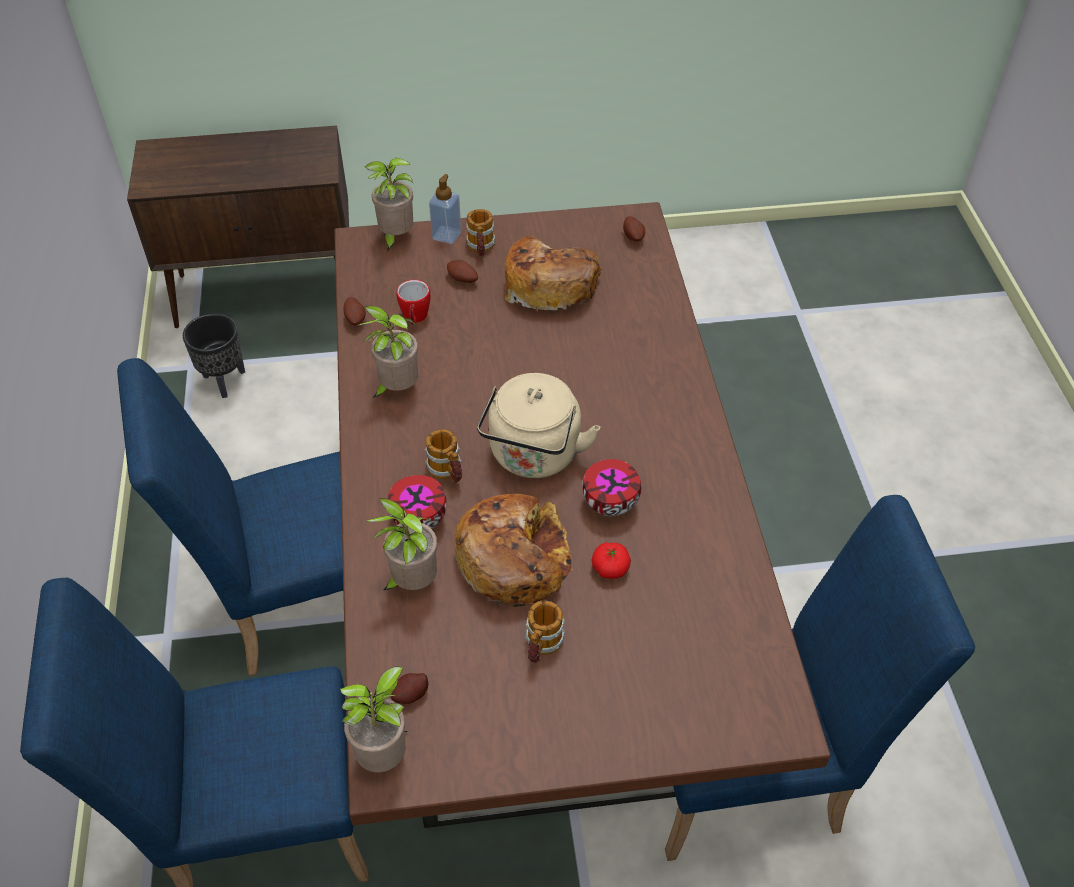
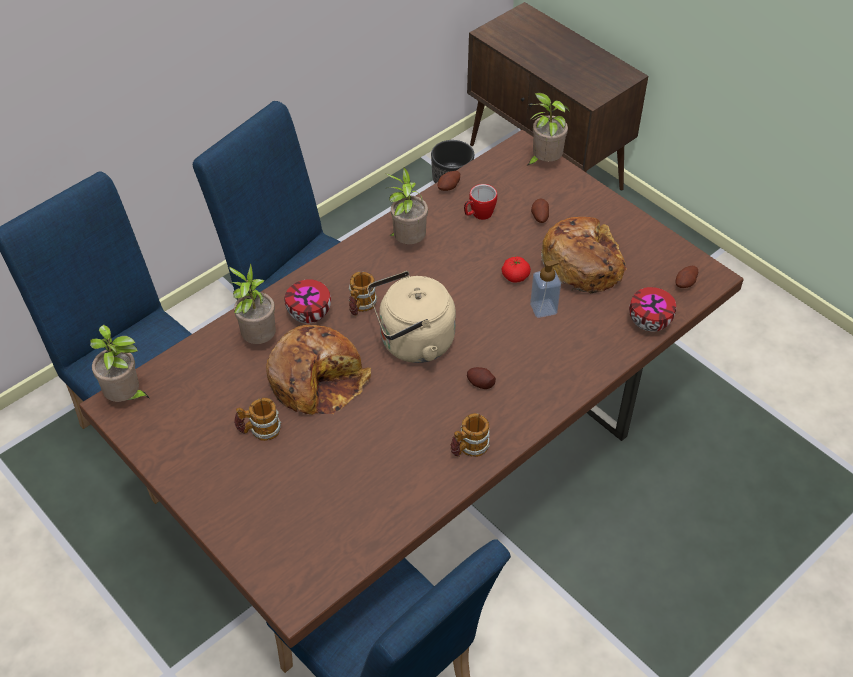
camera: 55 degrees right, 0 degrees up
(410, 694) = (176, 385): potato -> potato (480, 383)
(446, 235) = (574, 185): soap dispenser -> soap dispenser (543, 308)
(481, 248) = (581, 209): mug -> mug (468, 448)
(610, 502) = (408, 405): bowl -> bowl (650, 322)
(610, 568) = (350, 434): tomato -> tomato (515, 276)

